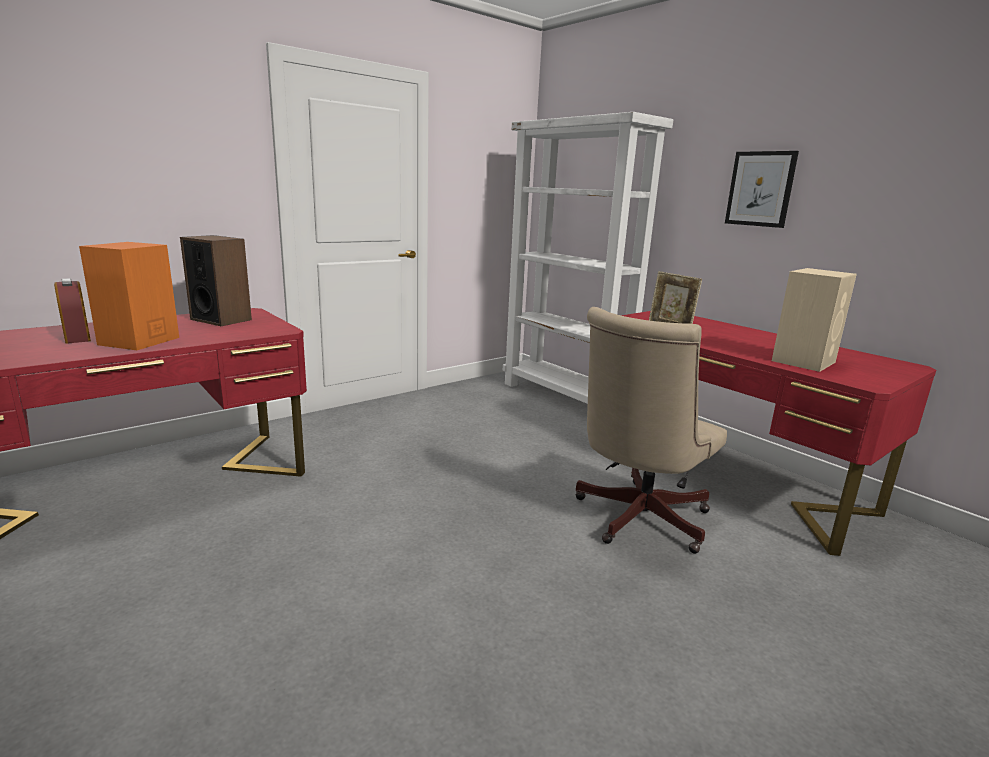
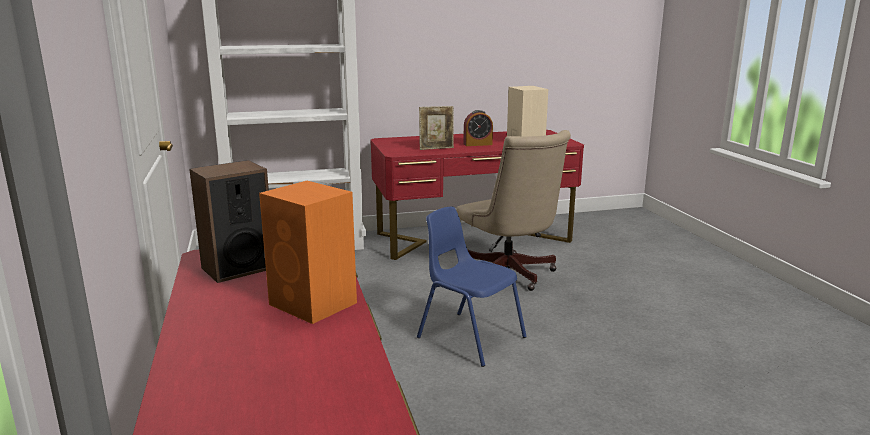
camera: 65 degrees left, 0 degrees up
(77, 337) = (254, 338): alarm clock -> alarm clock (477, 144)
(441, 519) = (469, 337): none -> blue chair
(760, 189) = (428, 36): picture -> none

